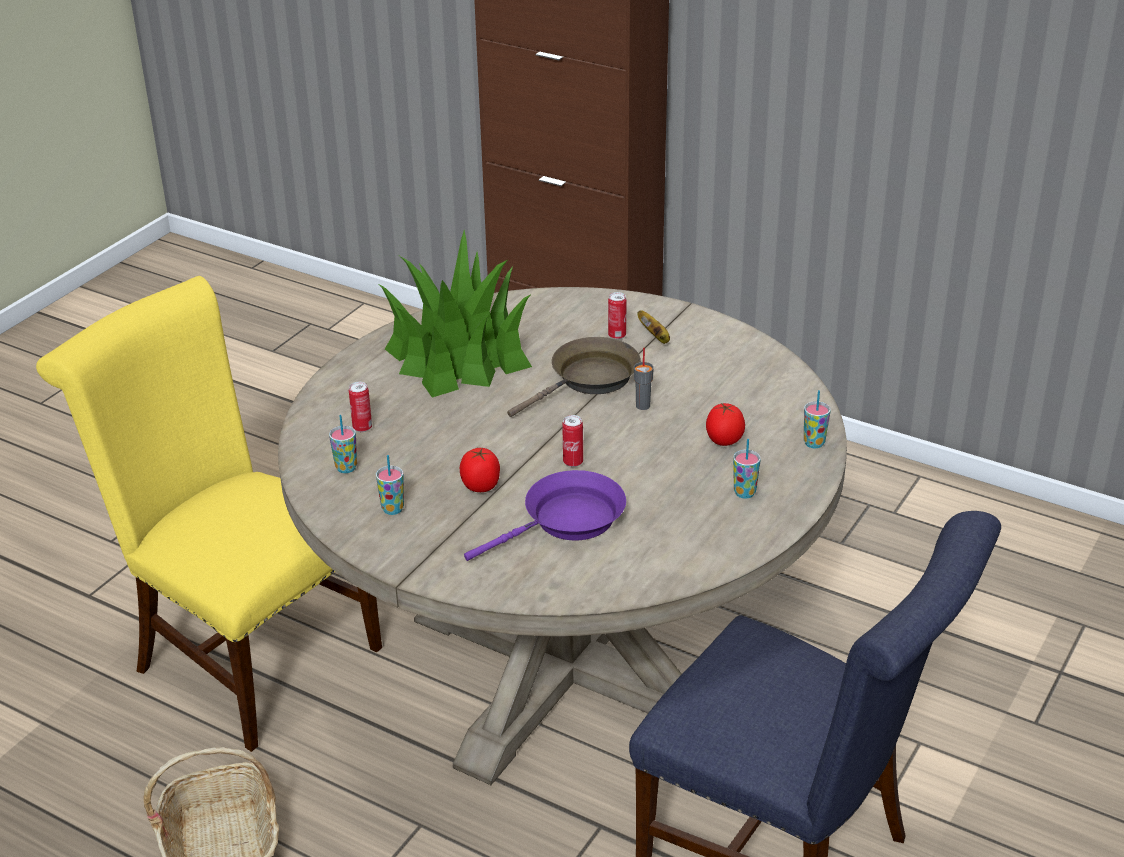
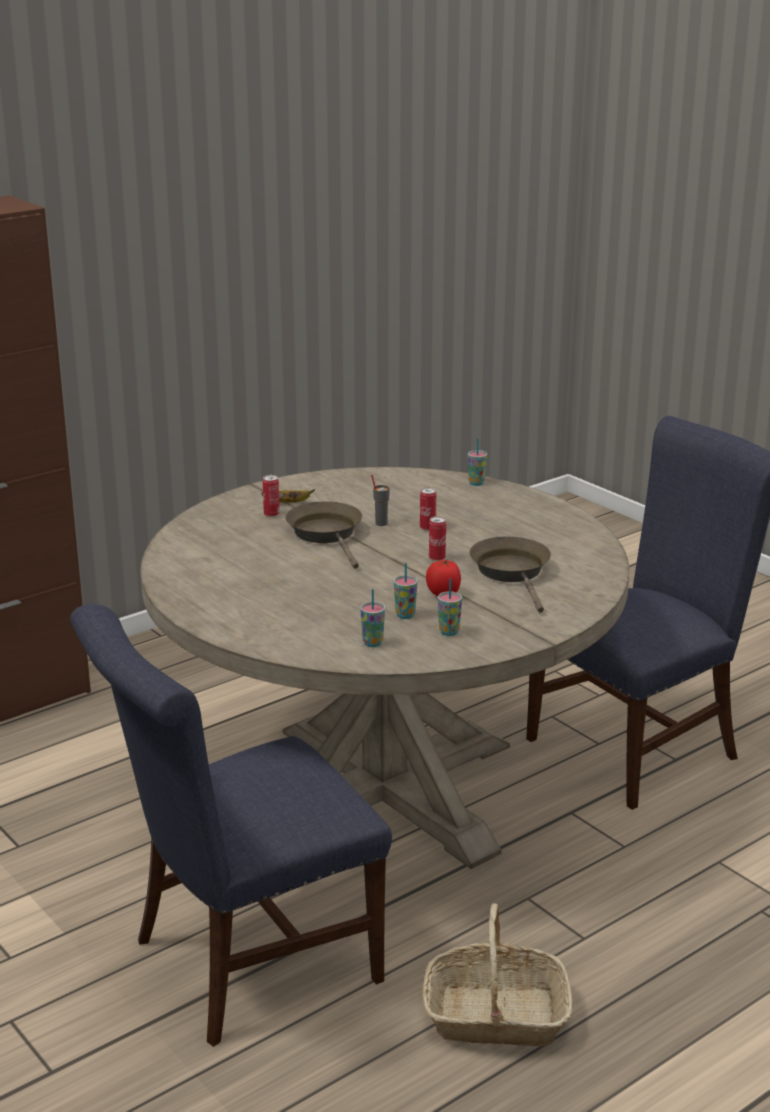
camera: 70 degrees left, 10 degrees down
(247, 654) = (242, 964): yellow chair -> blue chair
(362, 428) = (315, 628): can -> can (427, 528)
(459, 356) = (239, 575): potted plant -> none
(567, 521) = (512, 572): purple frying pan -> brown frying pan
(724, 442) = (451, 507): tomato -> none
(744, 493) = (519, 513): cup -> cup (405, 615)

